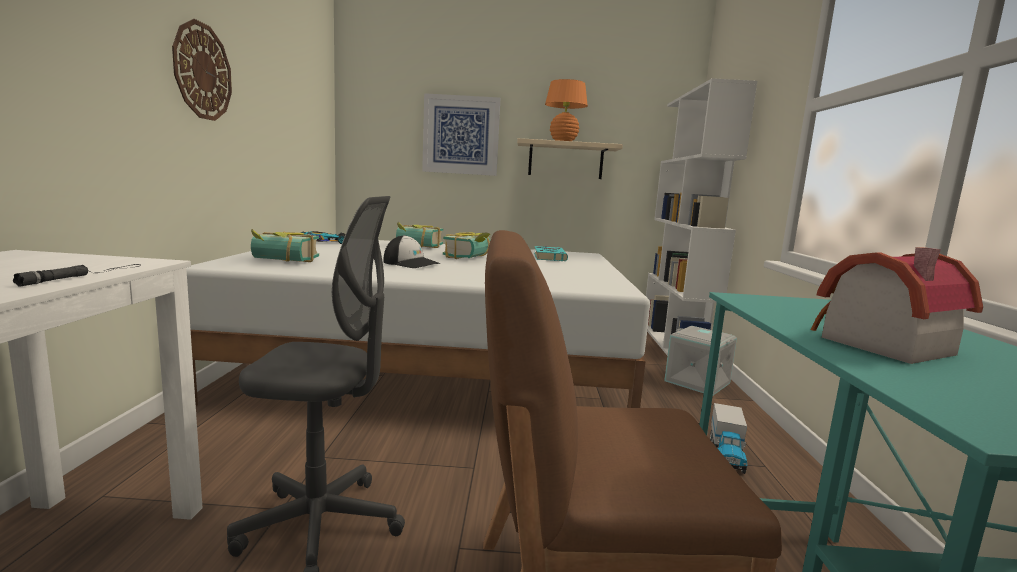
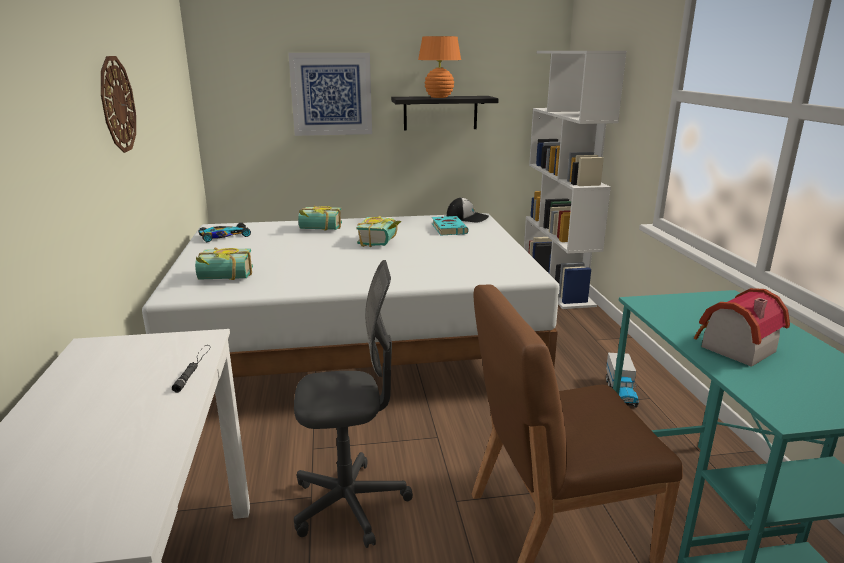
camera: 10 degrees left, 10 degrees up
(411, 263) = (338, 262): cap -> cap (467, 217)
(565, 160) = (440, 113): beige shelf -> black shelf
(696, 382) = (584, 325): grey storage box -> none

